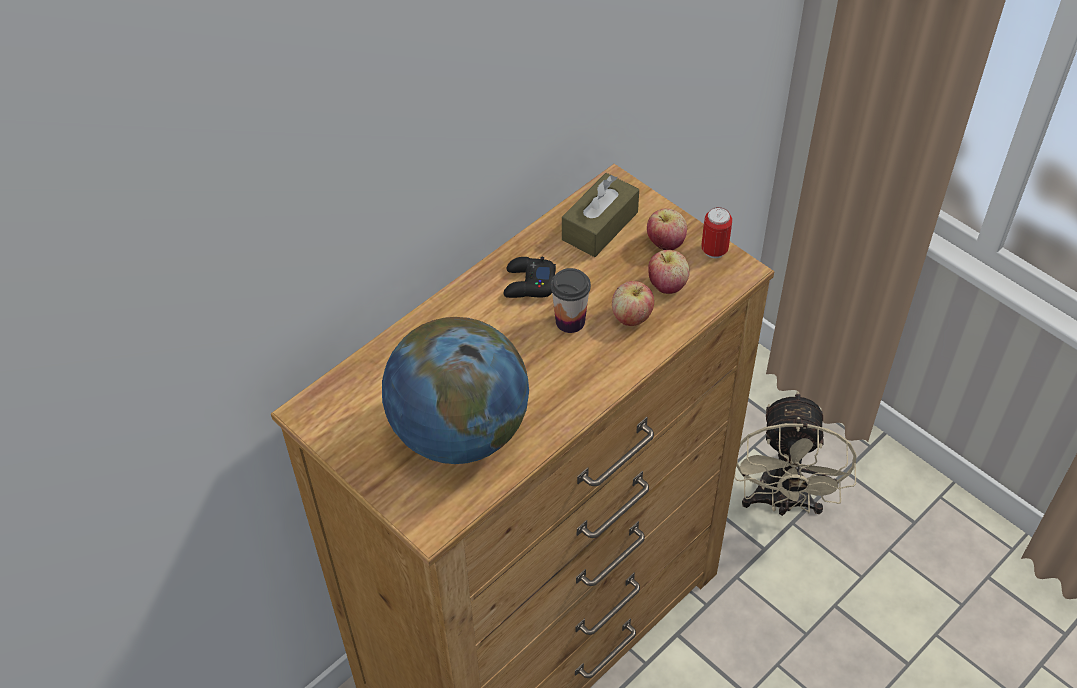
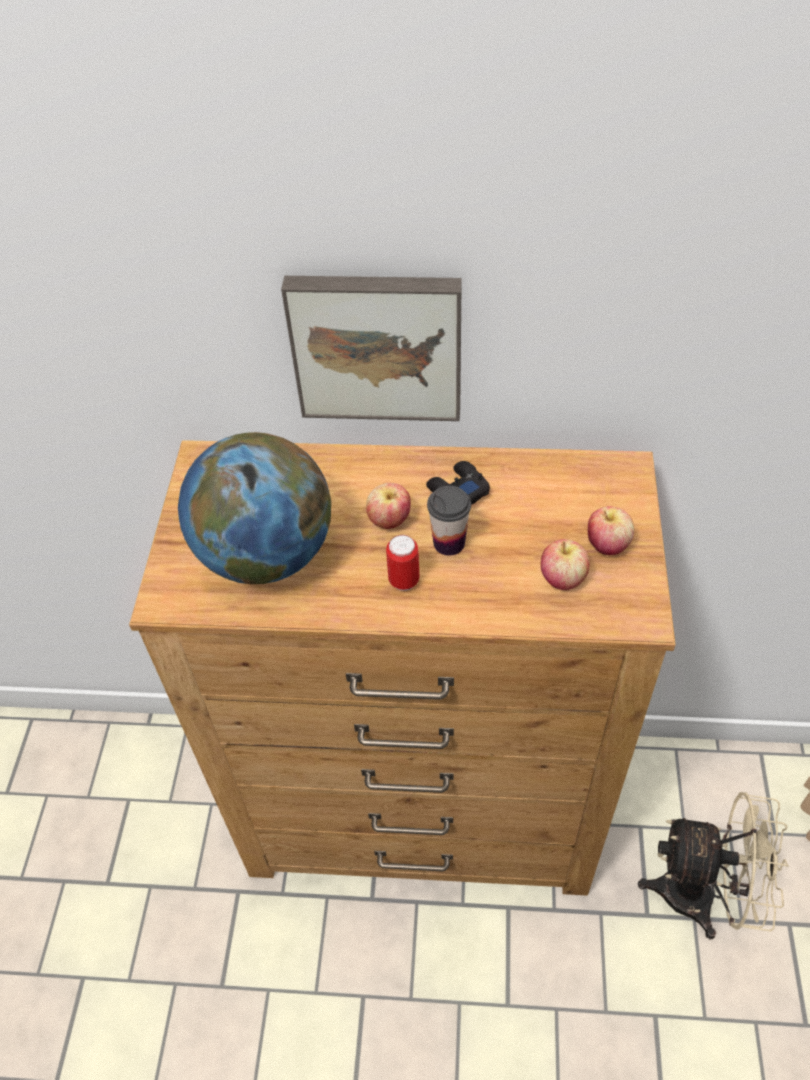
camera: 50 degrees right, 0 degrees up
(412, 207) = (377, 345): none -> picture
(600, 226) = (571, 490): brown tissue box -> none
(631, 317) = (499, 579): apple -> apple (389, 520)
(714, 250) = (642, 584): can -> can (404, 581)
(781, 502) = (703, 895): beige fan -> beige fan turned 135 degrees counterclockwise

